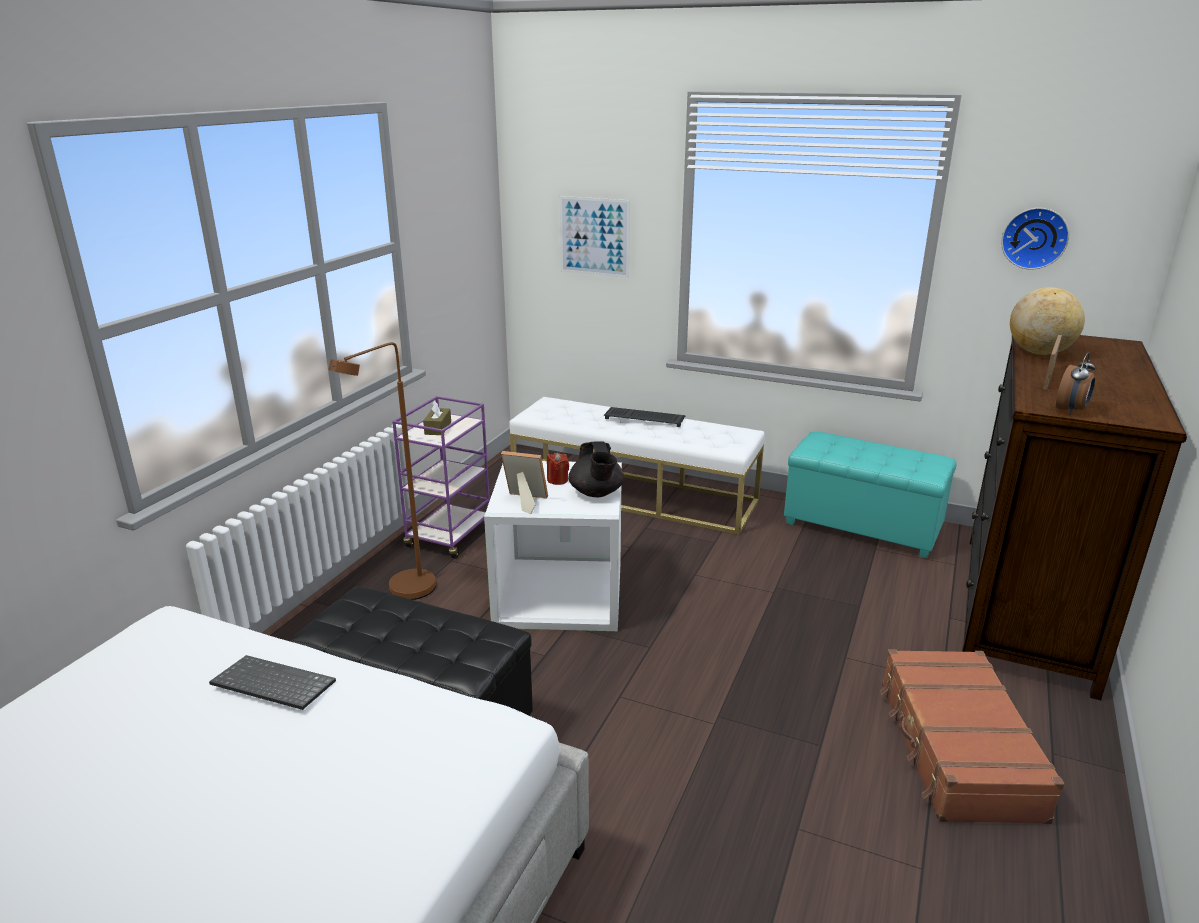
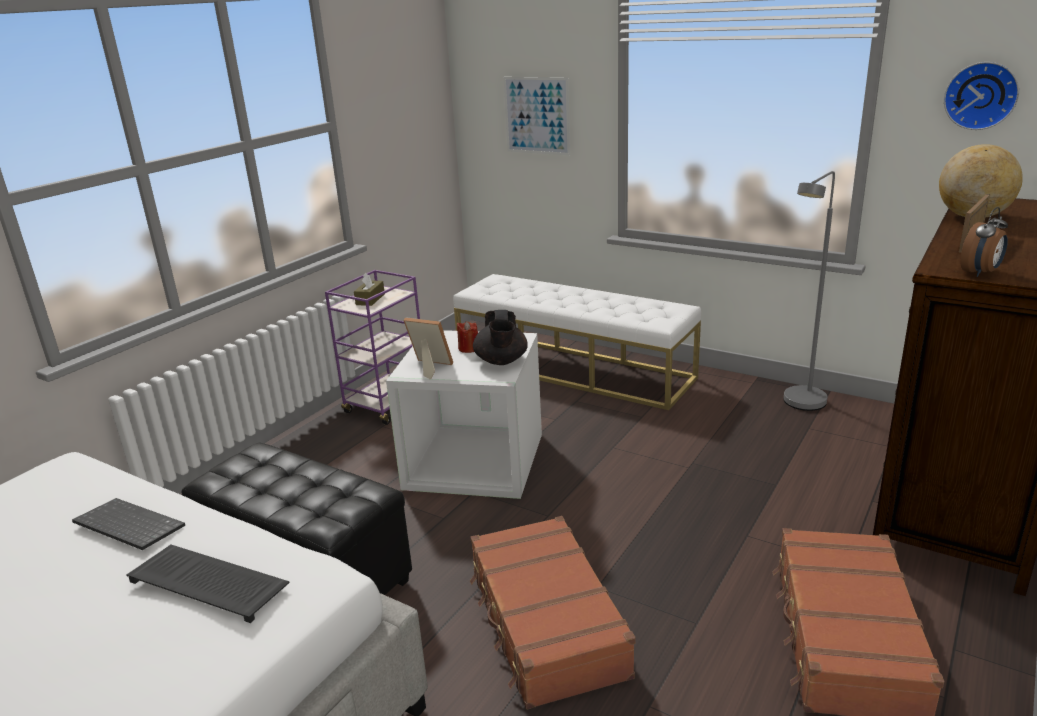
camera: 10 degrees right, 0 degrees up
(403, 593) = (329, 455): brown floor lamp -> none
(645, 418) = (583, 293): keyboard -> keyboard (211, 583)
(677, 756) = (545, 623): none -> brown suitcase
(862, 526) = (800, 405): turquoise ottoman -> grey floor lamp

